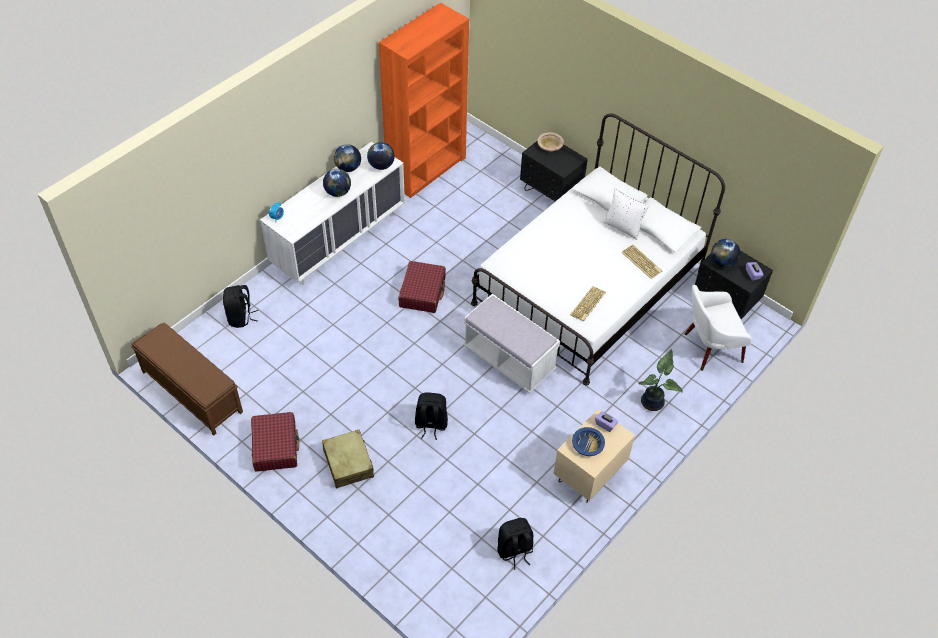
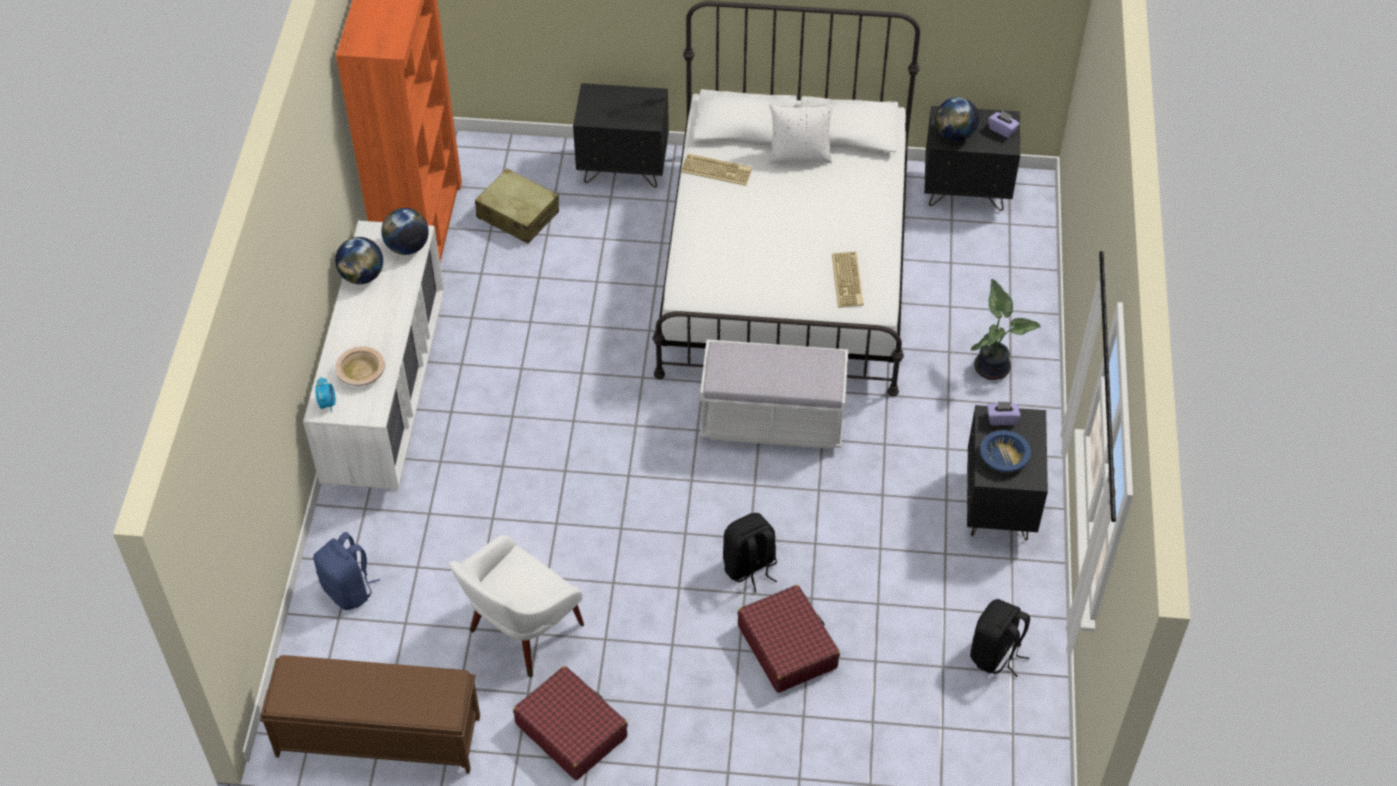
camera: 35 degrees left, 0 degrees up
(240, 317) = (349, 590): black backpack -> blue backpack
(338, 192) = (381, 319): globe -> none
(348, 463) = (690, 687): beige suitcase -> beige suitcase (518, 215)
(422, 292) = (575, 401): red suitcase -> red suitcase (787, 646)
(550, 145) = (601, 97): beige bowl -> beige bowl (361, 372)
(589, 475) = (999, 505): beige nightstand -> black nightstand
(642, 262) = (863, 187): keyboard -> keyboard (717, 170)
(709, 348) = (997, 260): white armchair -> white armchair (521, 633)

